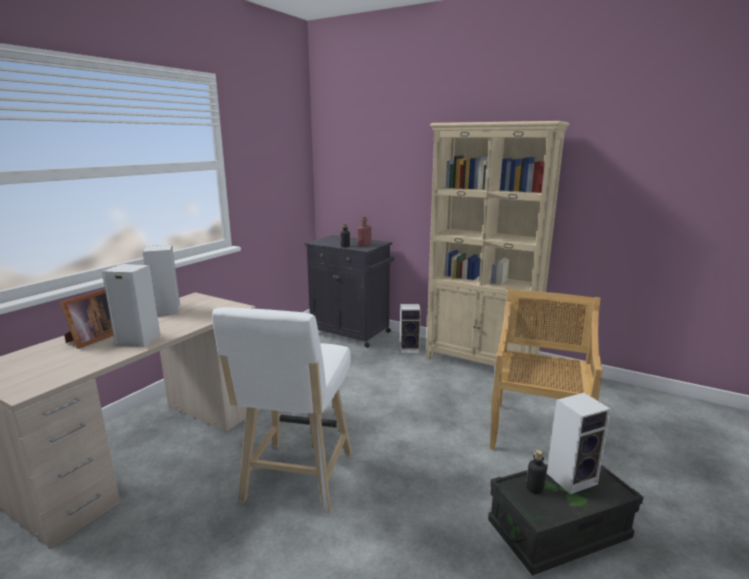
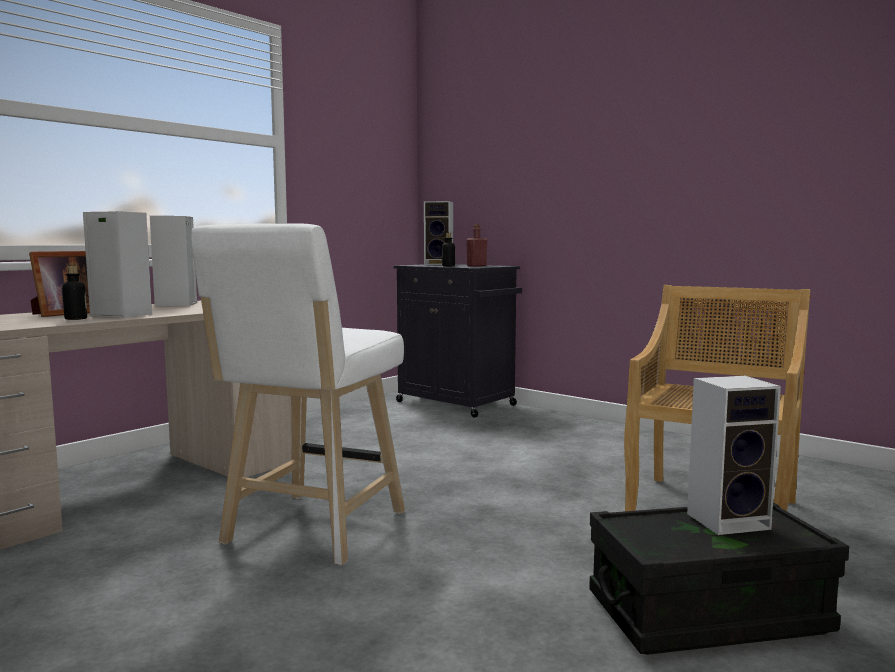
camera: 10 degrees right, 10 degrees down
(410, 349) = (539, 421): speaker -> speaker (440, 264)
(481, 361) = (647, 438): beige bookcase -> none
(534, 488) = (659, 527): bottle -> bottle (76, 319)

